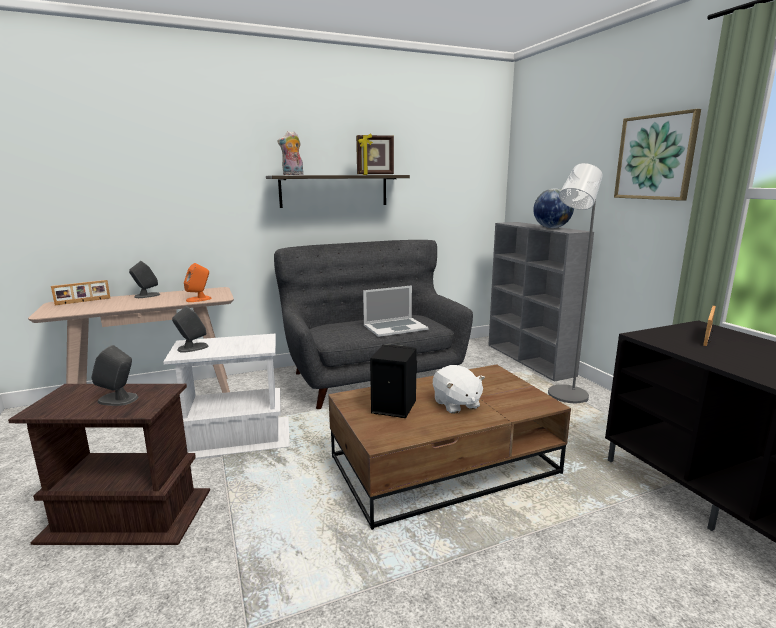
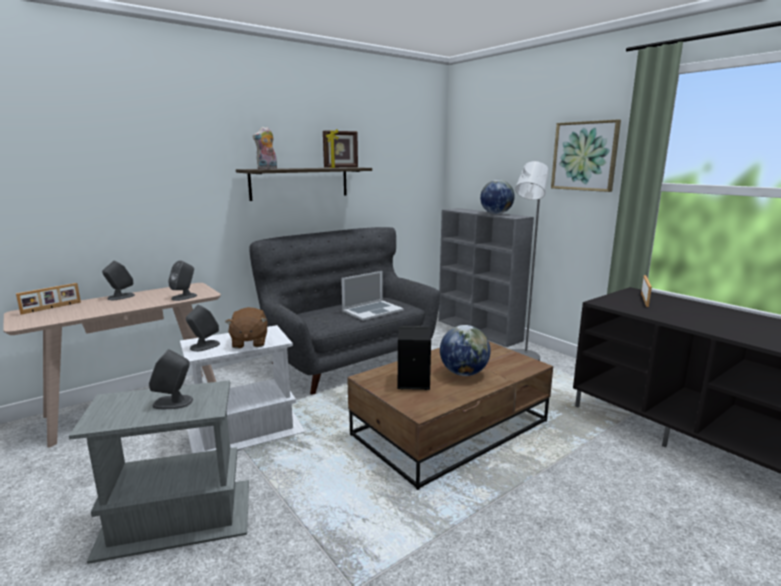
camera: 15 degrees left, 0 degrees up
(129, 515) = (178, 517): brown side table -> grey side table
(199, 299) = (184, 297): orange speaker -> grey speaker
(235, 348) = (249, 342): none -> brown plush toy
(456, 404) = (463, 373): white plush toy -> globe

